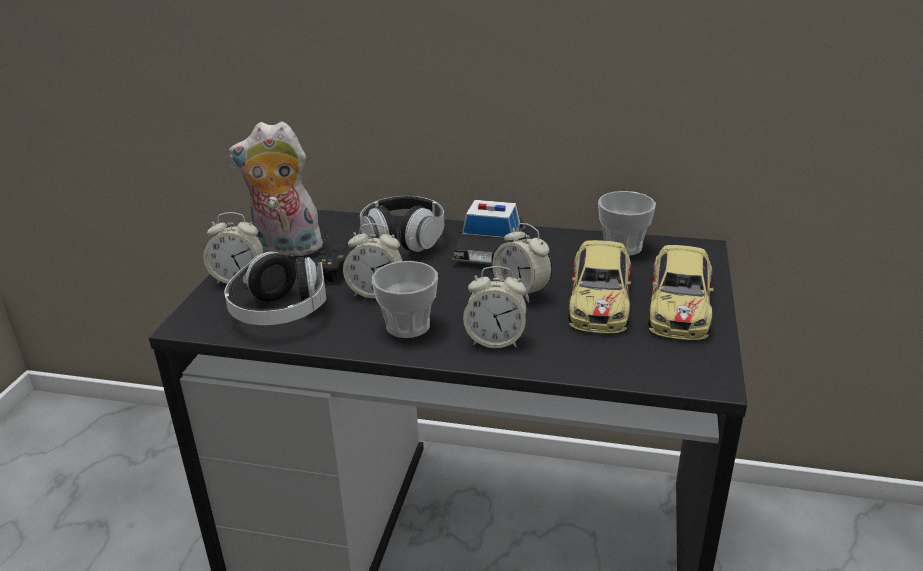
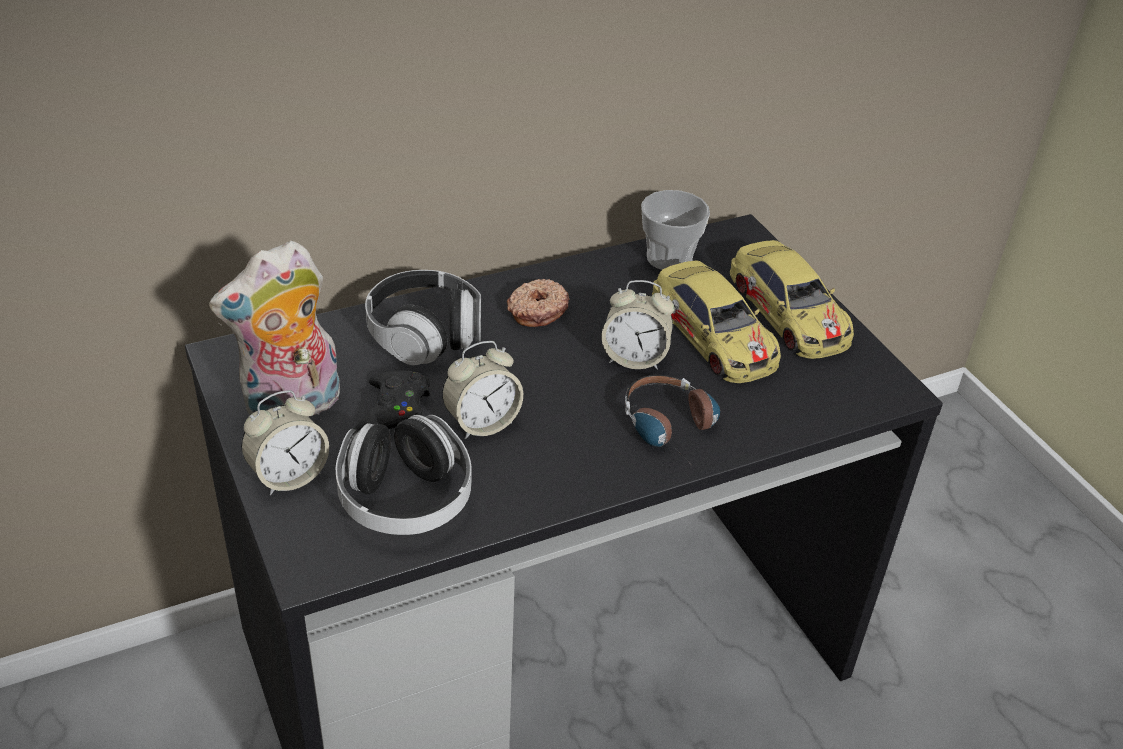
camera: 40 degrees left, 10 degrees up
(408, 326) = (570, 452): cup -> none
(490, 248) = (536, 310): toy car -> donut
(495, 340) = (675, 430): alarm clock -> headphones

